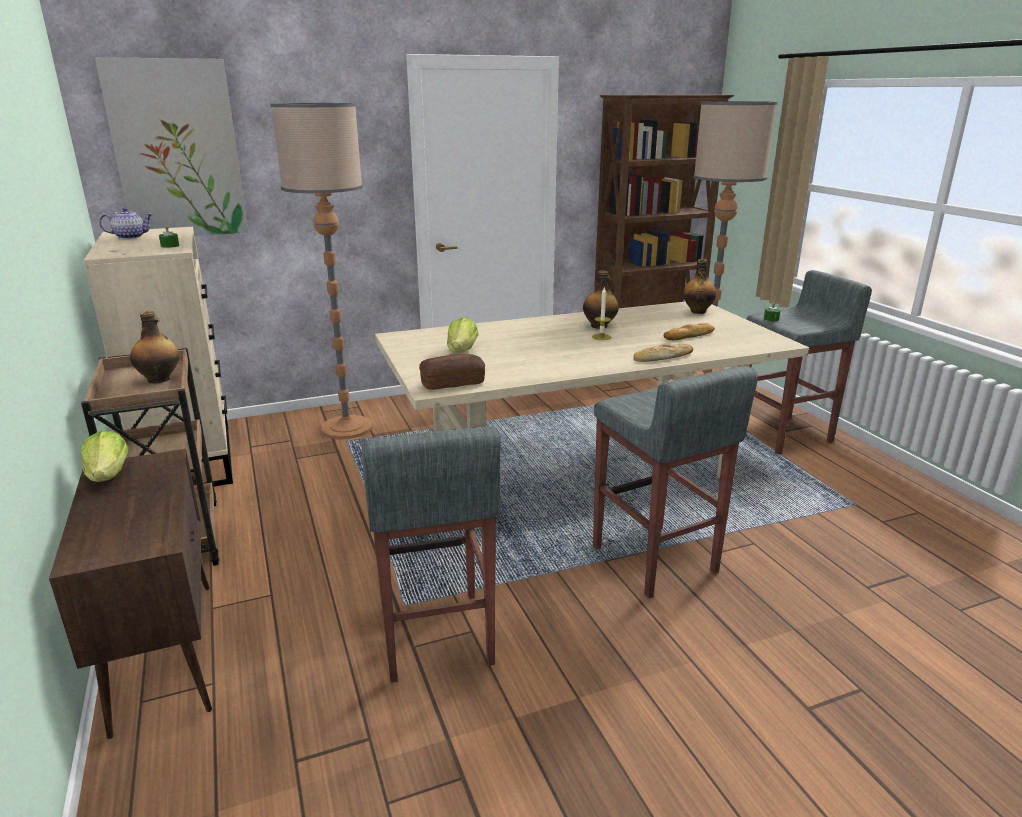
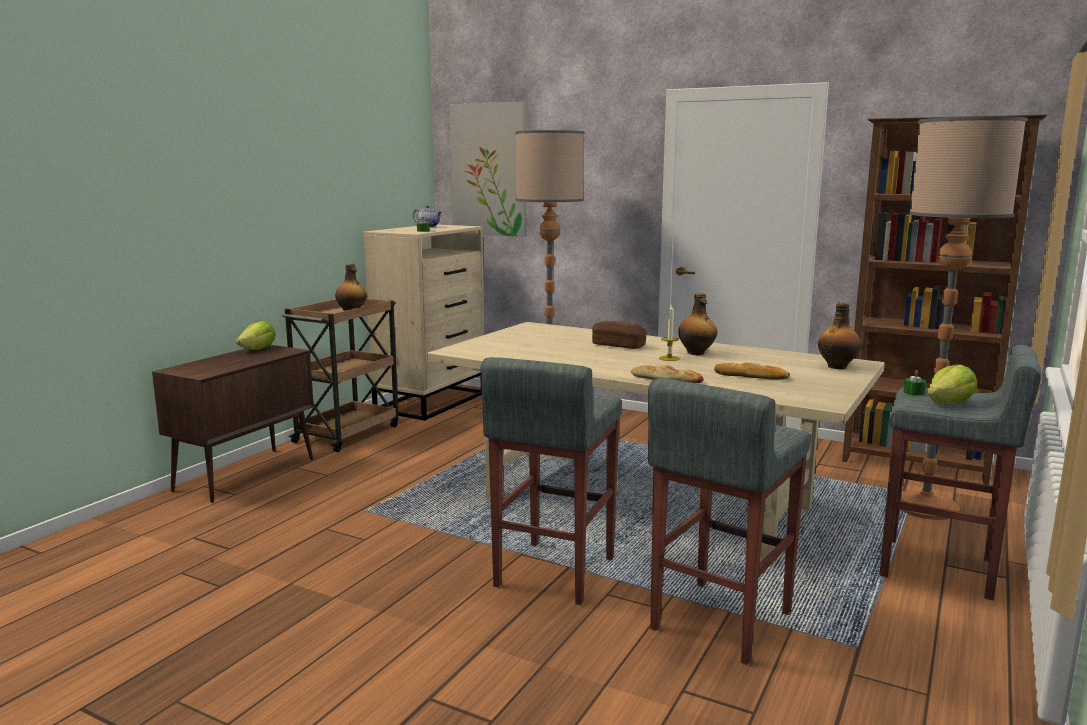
camera: 50 degrees right, 10 degrees down
(434, 636) = (343, 530): grey stool -> grey stool (719, 621)
(452, 383) = (473, 352): bread -> bread (618, 345)
(462, 351) = (541, 340): lettuce -> lettuce (949, 404)

